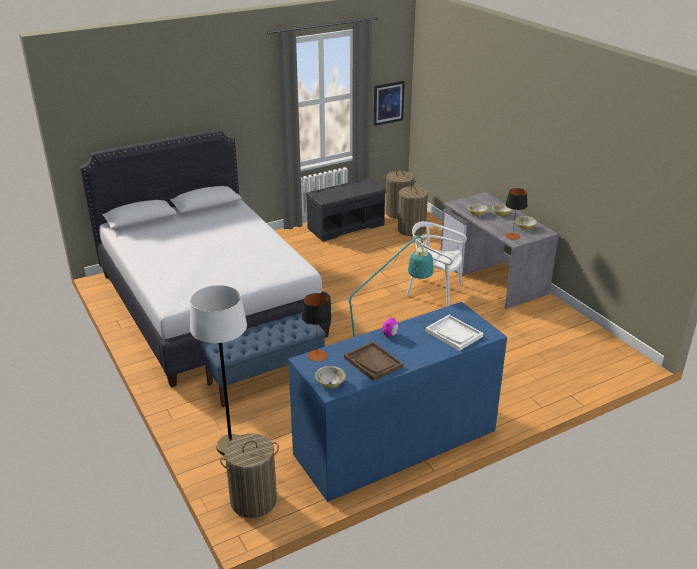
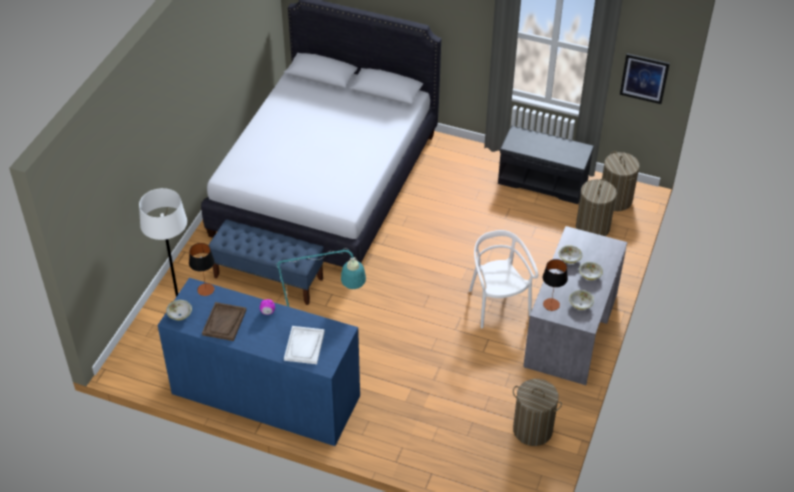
camera: 50 degrees right, 15 degrees up
(253, 501) = (140, 356): laundry basket -> laundry basket (532, 430)

